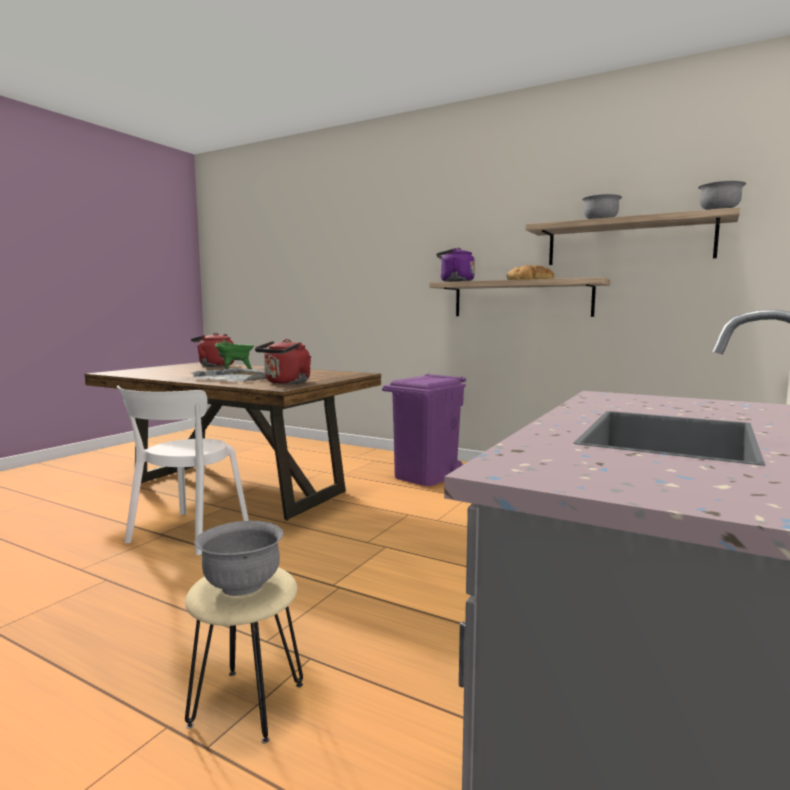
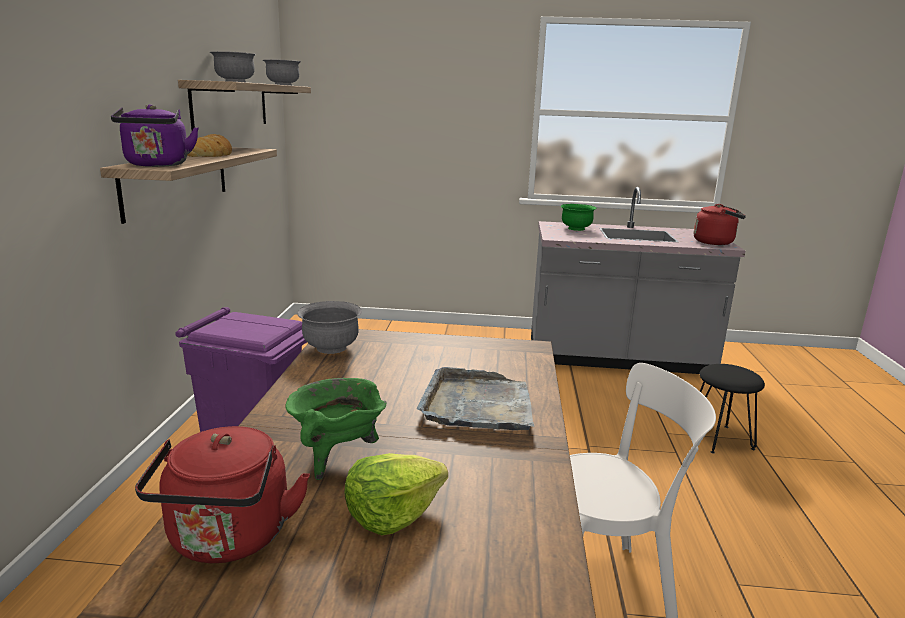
camera: 115 degrees left, 10 degrees up
(191, 371) = (392, 513): none -> lettuce
(242, 586) = (735, 370): grey bowl -> grey bowl (331, 348)
(246, 705) = (720, 439): beige stool -> black stool
(285, 383) = (484, 356): red kettle -> red kettle (716, 242)
(709, 409) = (576, 229): none -> green bowl

